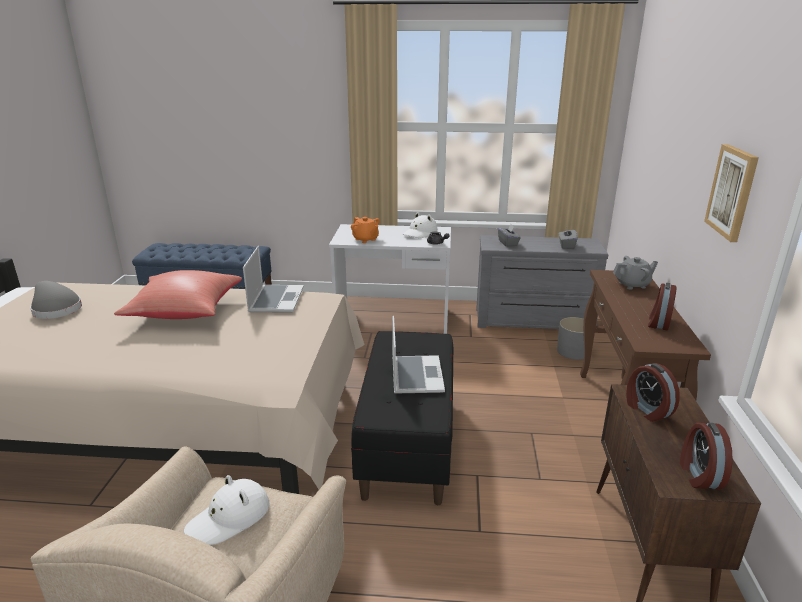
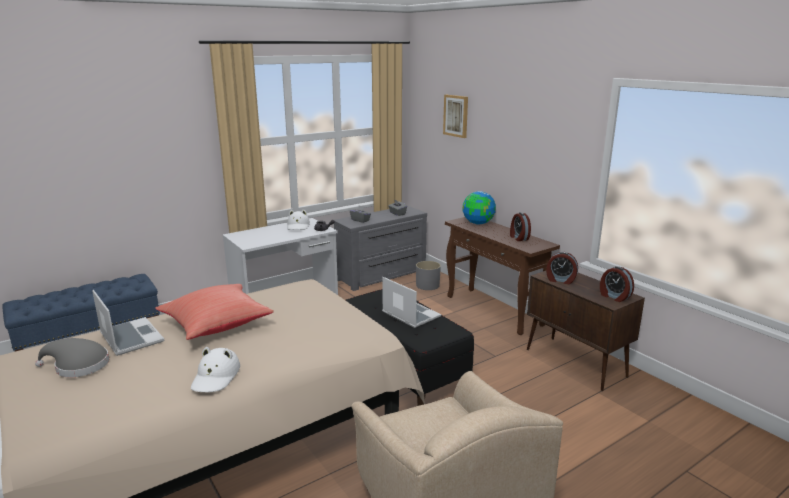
camera: 40 degrees left, 5 degrees down
(229, 518) = (433, 424): white hat -> white hat (216, 377)
(275, 300) = (274, 295): laptop -> laptop (130, 337)
(365, 239) = (266, 240): orange teapot -> none
(632, 285) = (478, 223): grey teapot -> globe
(732, 192) = (548, 152): picture -> picture (456, 116)

